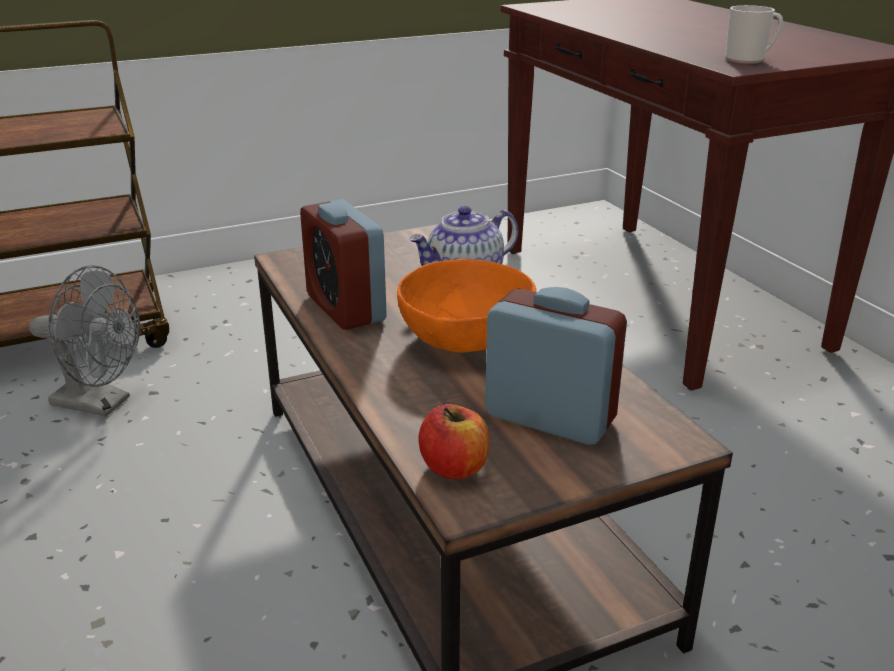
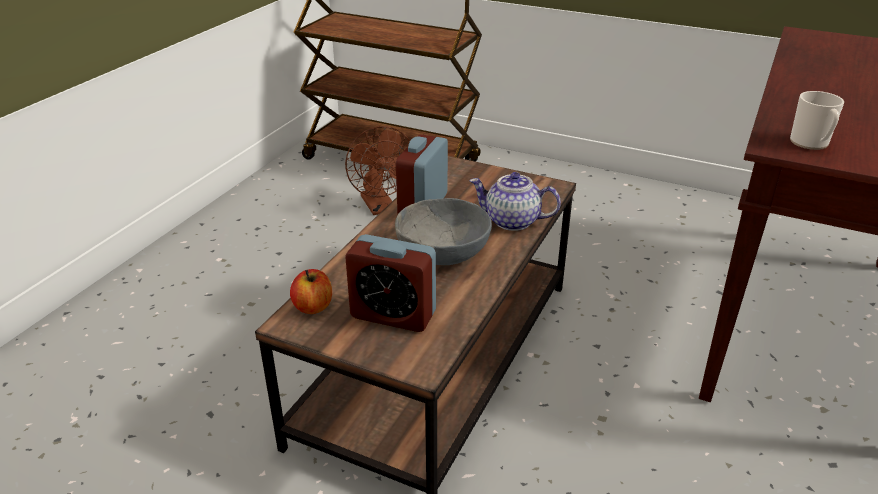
camera: 50 degrees right, 5 degrees up
(101, 403) = (381, 207): grey fan -> brown fan
(467, 337) = (443, 253): orange bowl -> grey bowl
(550, 417) = (393, 315): alarm clock -> alarm clock turned 120 degrees clockwise

